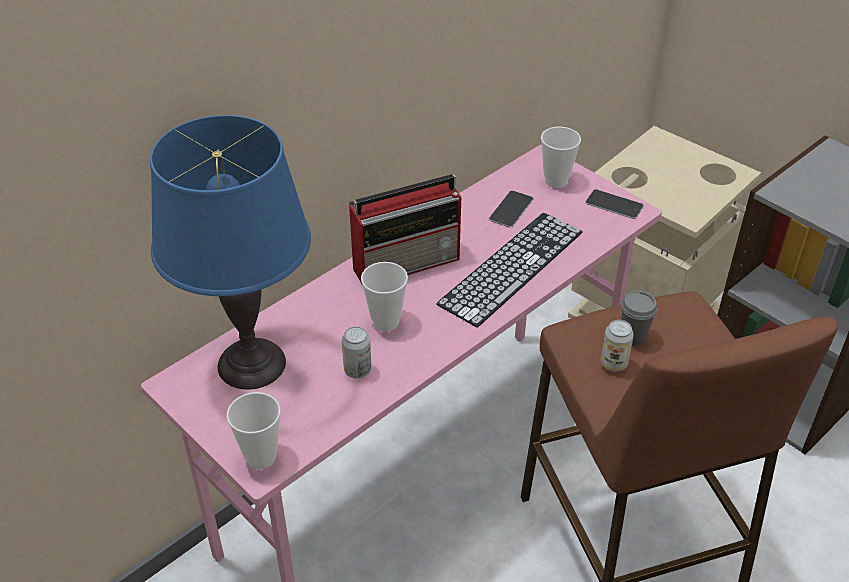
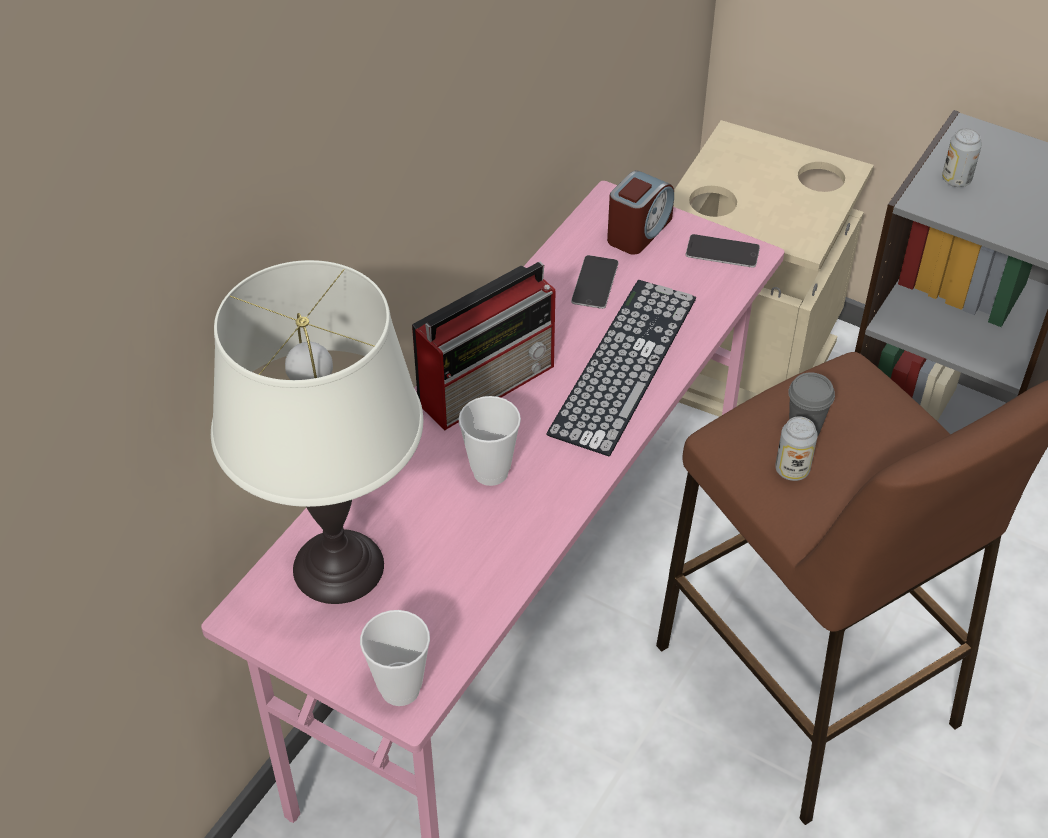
camera: 15 degrees left, 5 degrees up
(252, 364) = (338, 566): blue table lamp -> white table lamp
(357, 370) = (479, 546): can -> can (956, 180)
(556, 181) = (638, 231): cup -> alarm clock

